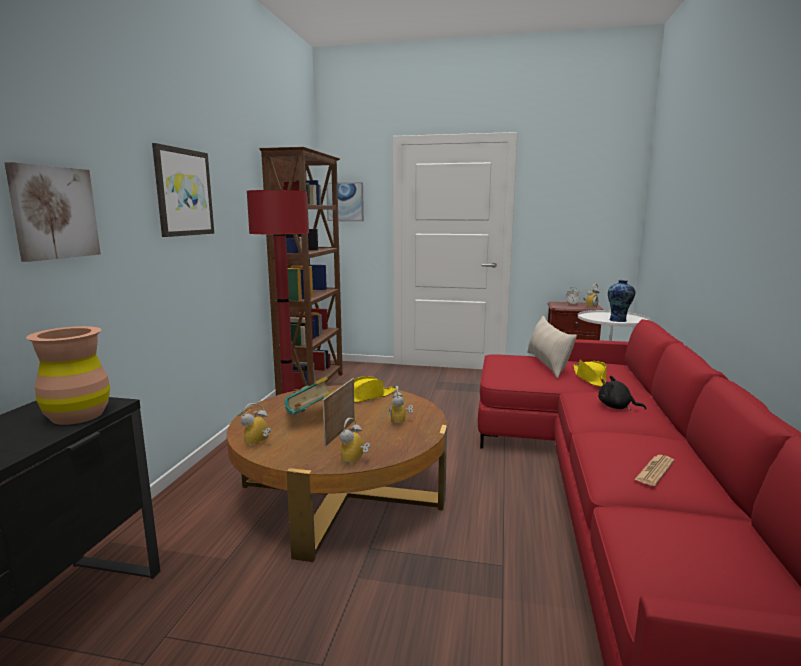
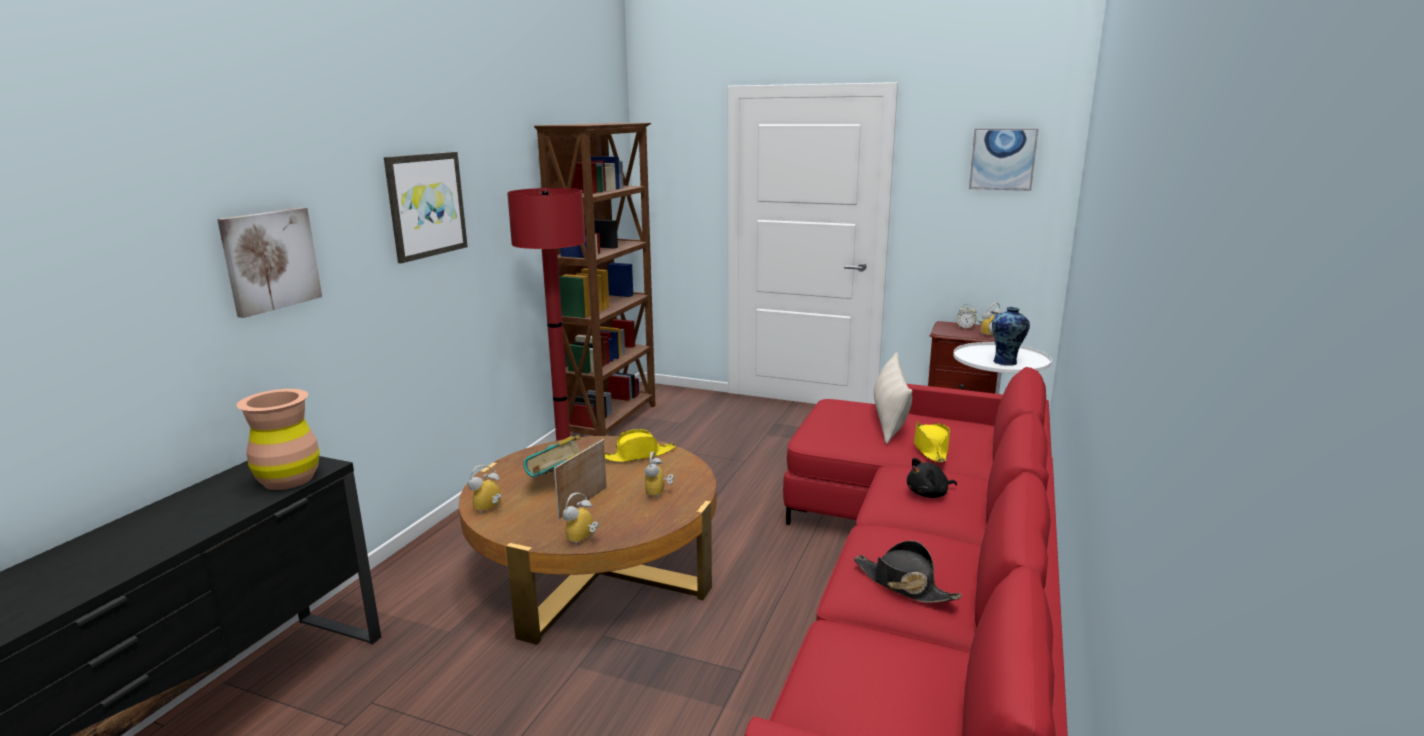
camera: 10 degrees right, 5 degrees up
(345, 202) = (666, 174): picture -> picture (1003, 159)
(616, 407) = (929, 494): black plush toy -> black plush toy turned 60 degrees counterclockwise
(654, 470) = (903, 584): newspaper -> black hat

